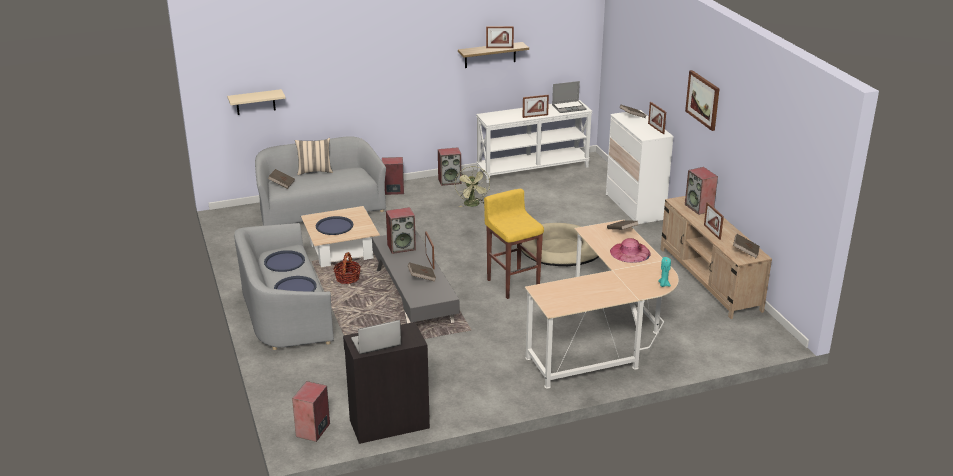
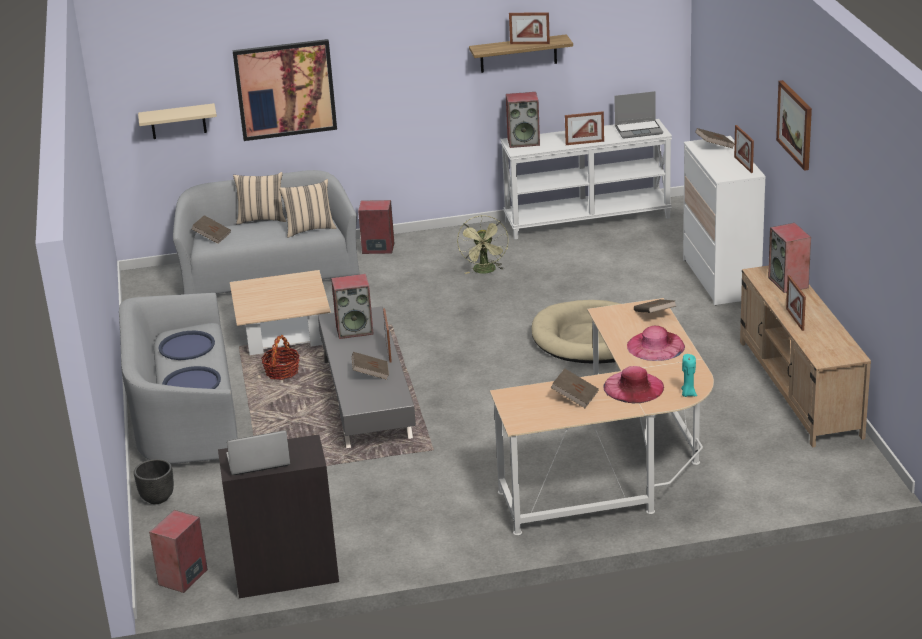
camera: 10 degrees right, 0 degrees up
(278, 372) = (157, 498): none -> black planter
(331, 79) = (285, 89): none -> picture
(334, 226) = (271, 298): blue tray -> none
(351, 177) = (309, 229): none -> beige pillow
(450, 181) = (462, 235): speaker -> speaker (524, 141)
(513, 284) = (510, 386): yellow stool -> none
(624, 281) = (633, 387): none -> pink hat
(745, 252) = (834, 349): brown book -> brown book (575, 397)

